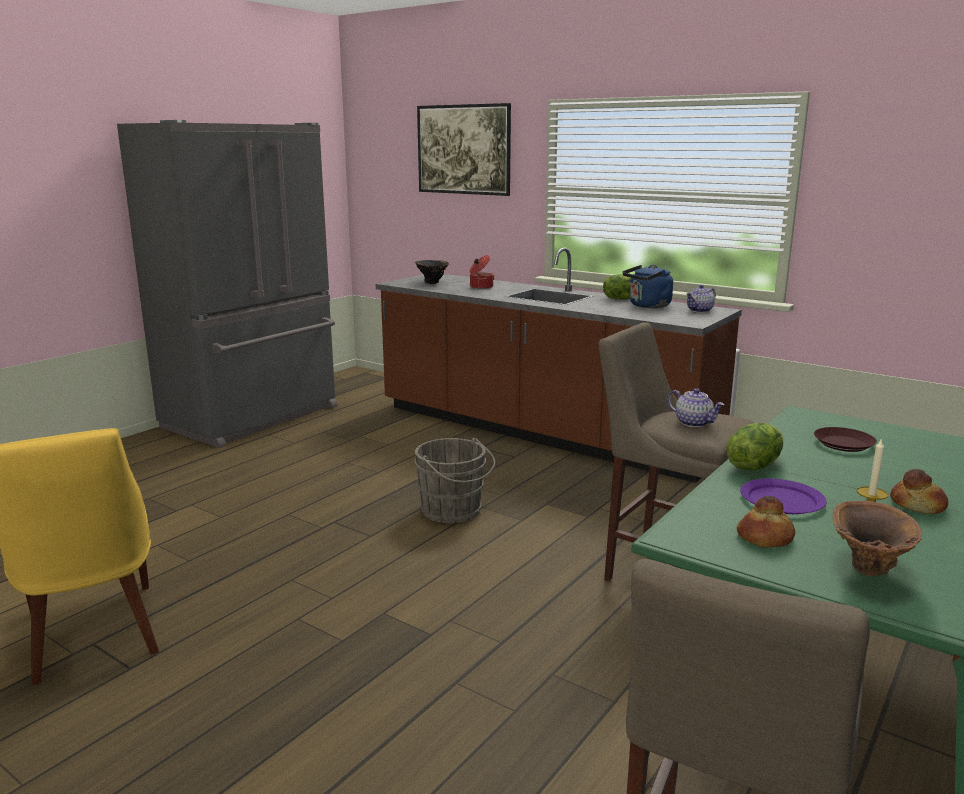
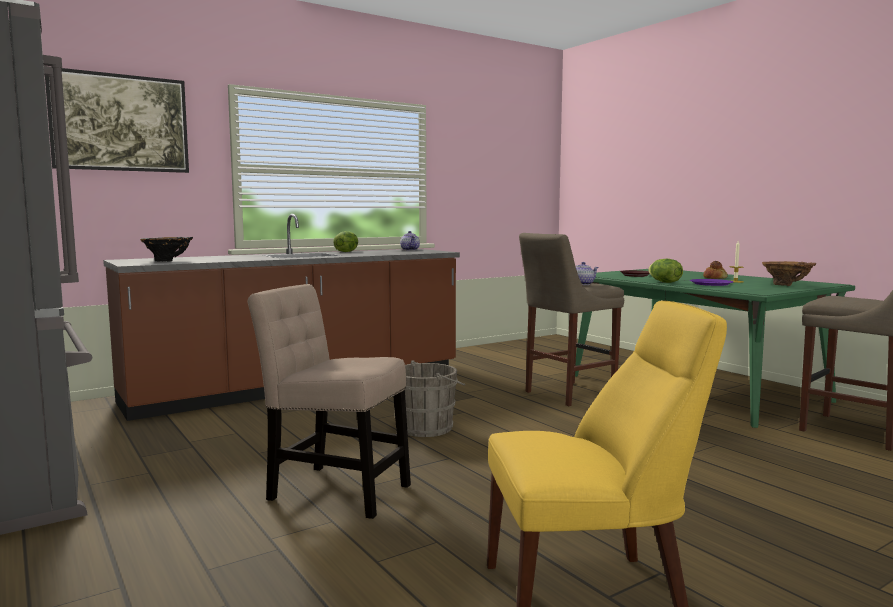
camera: 70 degrees left, 10 degrees down
(278, 505) = (334, 490): none -> beige chair
(480, 287) = (224, 258): cooking pot -> none
(647, 306) = (379, 251): blue kettle -> none
(765, 538) = (757, 287): bread -> none

